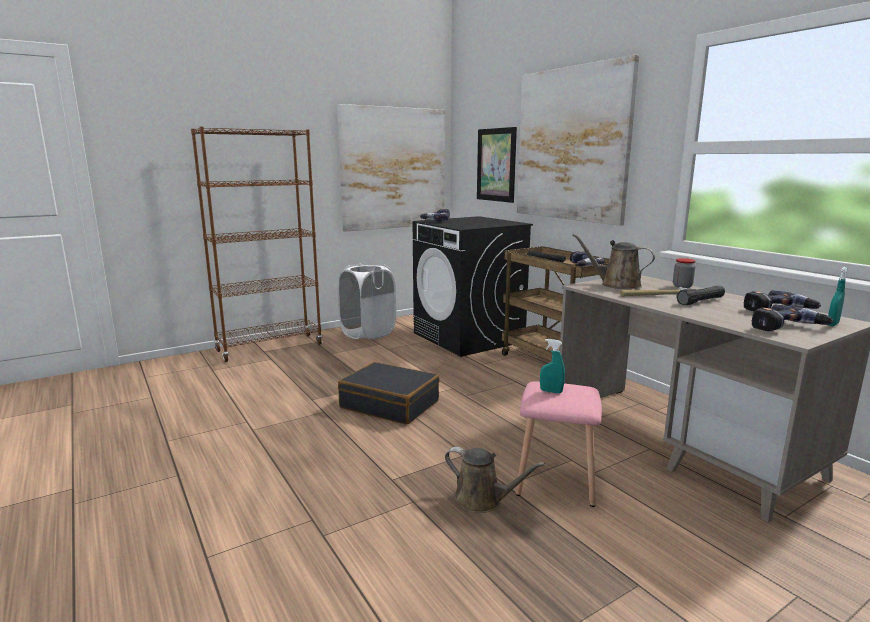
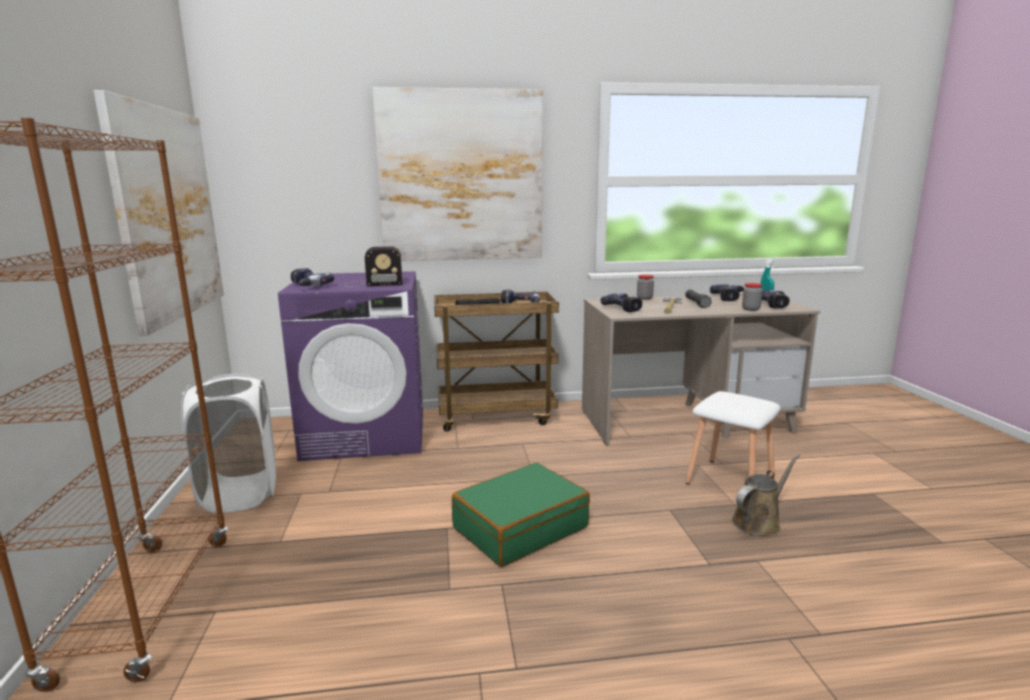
camera: 65 degrees left, 0 degrees up
(390, 404) = (520, 527): black suitcase -> green suitcase
(464, 224) = (371, 284): none -> radio
(468, 337) = (367, 434): black washing machine -> purple washing machine
(496, 165) = (327, 202): picture -> none
(551, 391) = (735, 403): turquoise spray bottle -> none
(554, 480) = (730, 481): pink stool -> white stool
(616, 285) = (625, 308): brown watering can -> power drill
(723, 320) = (751, 309): none -> jar

